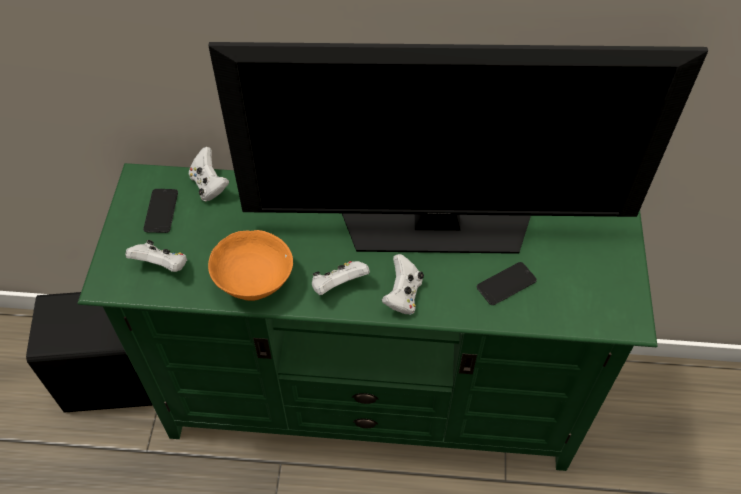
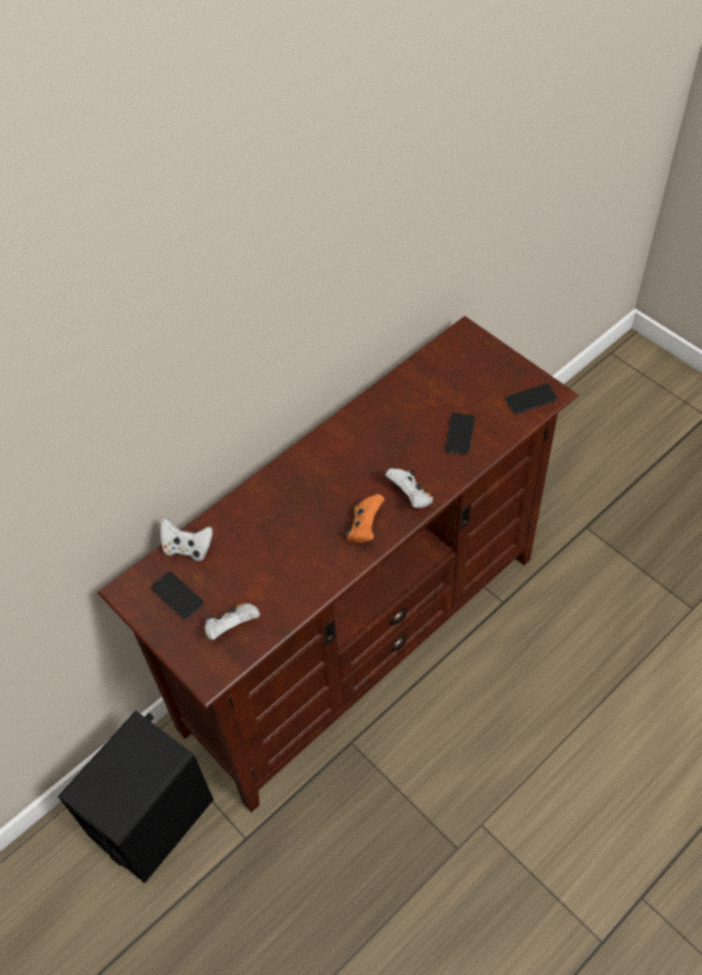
camera: 45 degrees left, 0 degrees up
(255, 283) = (311, 577): orange bowl -> none
(338, 286) = (365, 528): white game controller -> orange game controller
(371, 399) = (360, 639): green tv stand -> brown tv stand
(437, 224) = (373, 436): television -> none
(605, 311) = (531, 399): none -> phone

